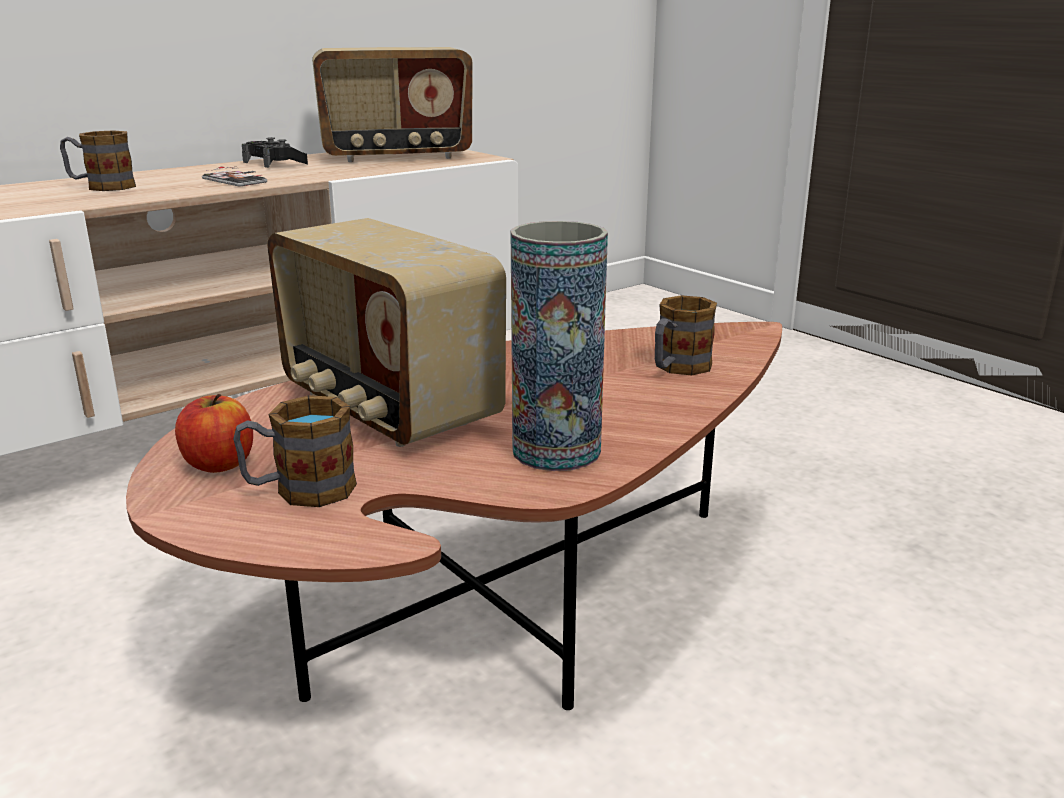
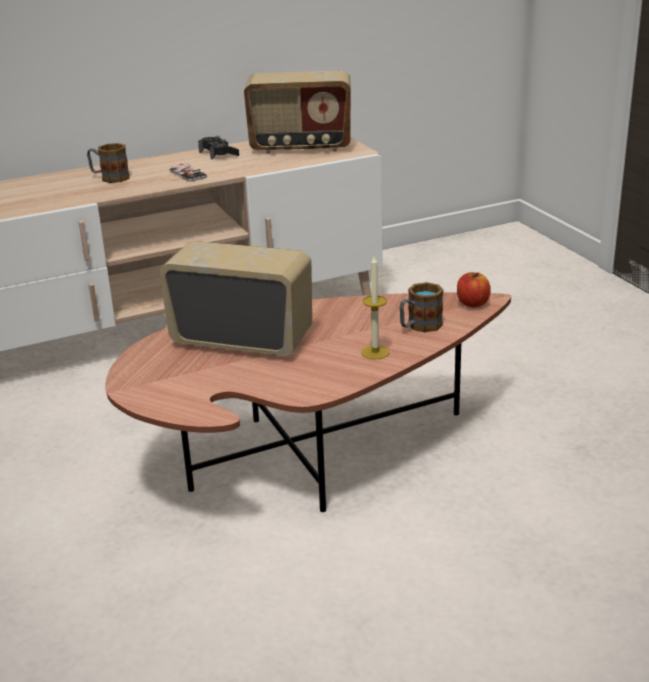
camera: 15 degrees right, 5 degrees up
(219, 463) = (150, 367): apple -> apple (472, 303)
(299, 490) = (184, 385): mug -> none
(385, 408) = (242, 340): radio -> radio turned 135 degrees clockwise
(556, 450) = (319, 375): vase -> none
(633, 409) = (375, 352): none -> candle

